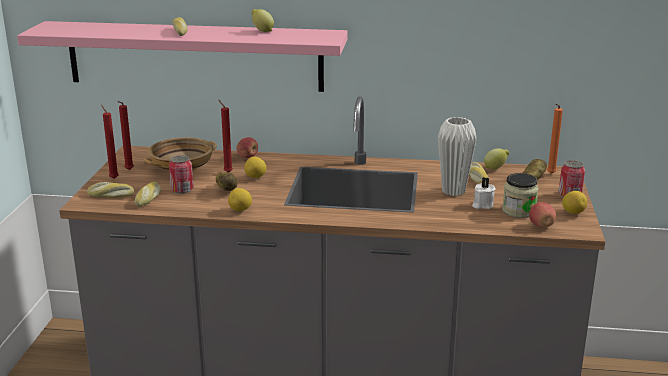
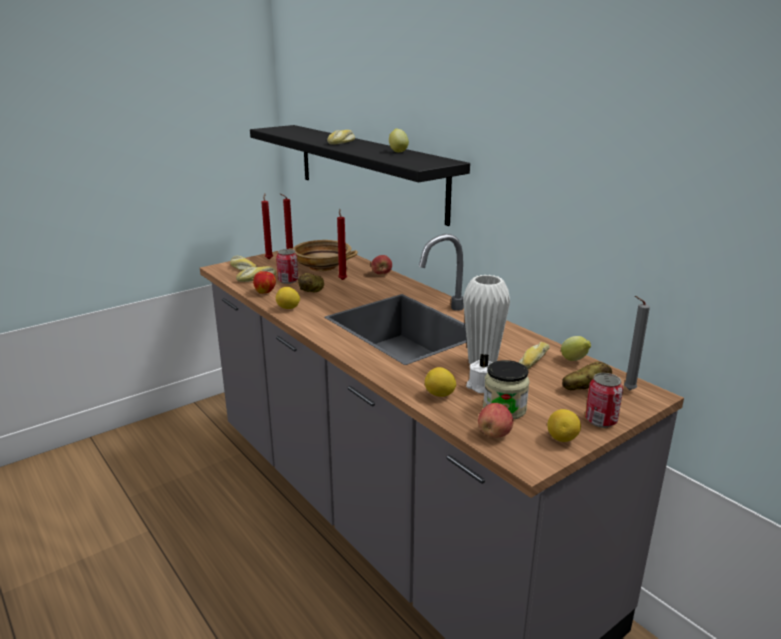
camera: 45 degrees right, 0 degrees up
(187, 206) = (265, 292): none -> apple
(194, 56) = (368, 170): pink shelf -> black shelf
(255, 177) = (352, 290): lemon -> lemon (440, 395)
(550, 174) = (627, 390): orange candle -> grey candle

